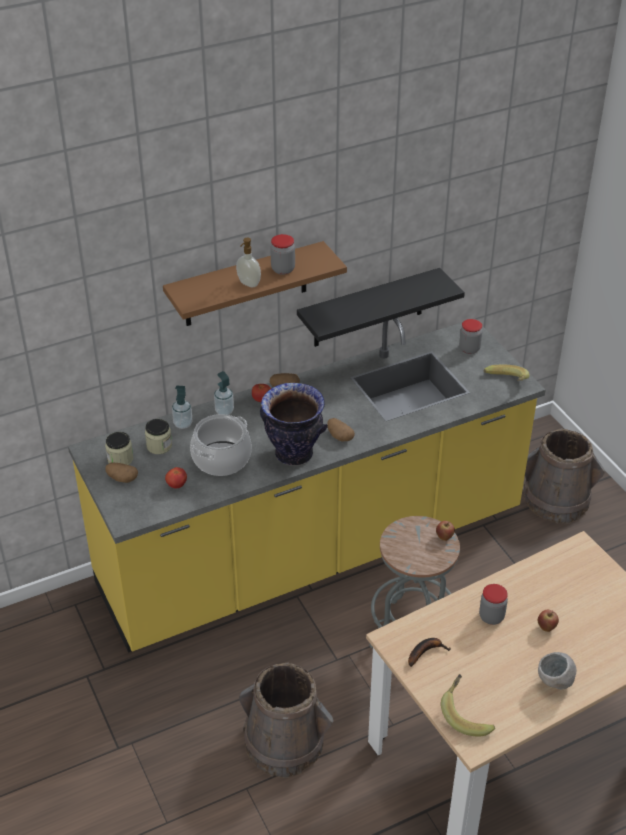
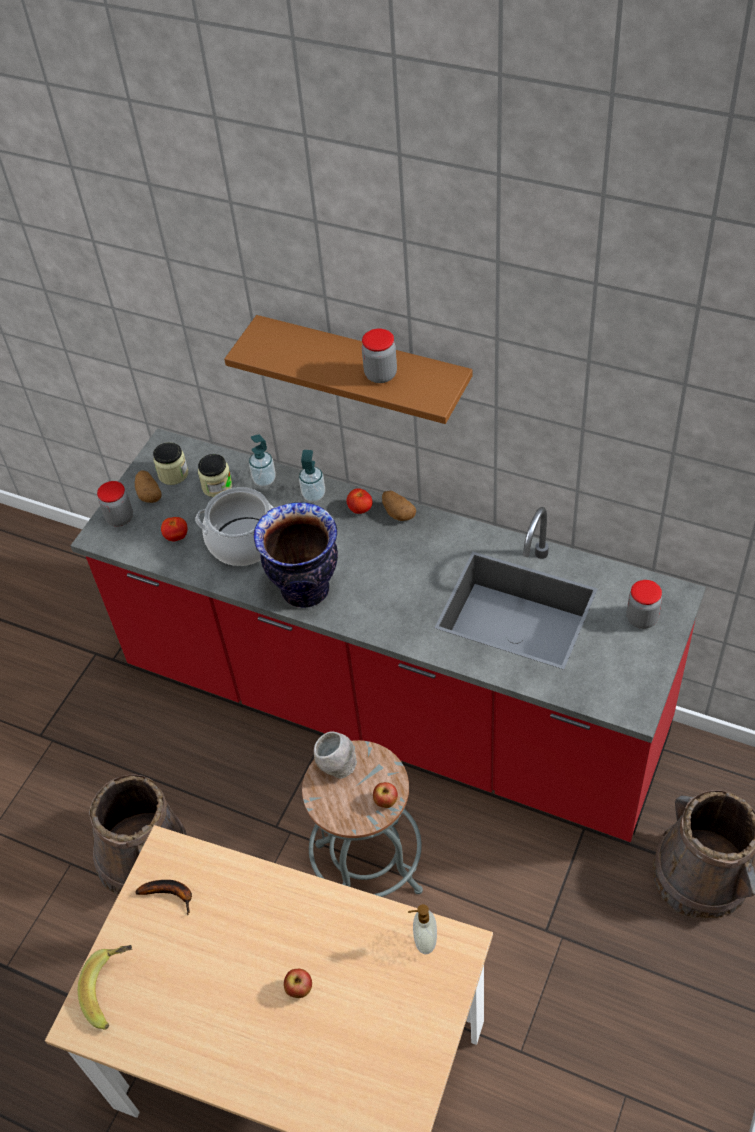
camera: 55 degrees right, 10 degrees up
(248, 284) = (325, 368): soap dispenser -> soap dispenser (424, 940)
(313, 552) = (392, 706): yellow counter -> red counter
(339, 436) = (369, 606): potato -> none
(368, 308) = (541, 486): black shelf -> none
(491, 617) = (271, 923): jar -> jar (120, 518)
(505, 383) = (618, 692): banana -> none
(555, 684) = (222, 1051): grey bowl -> grey bowl (337, 766)

